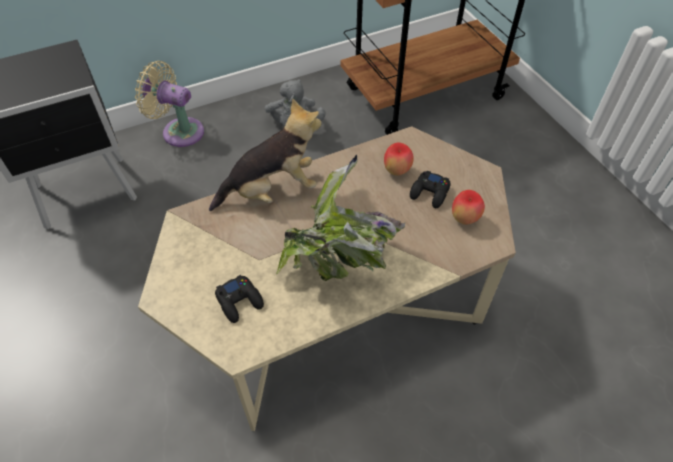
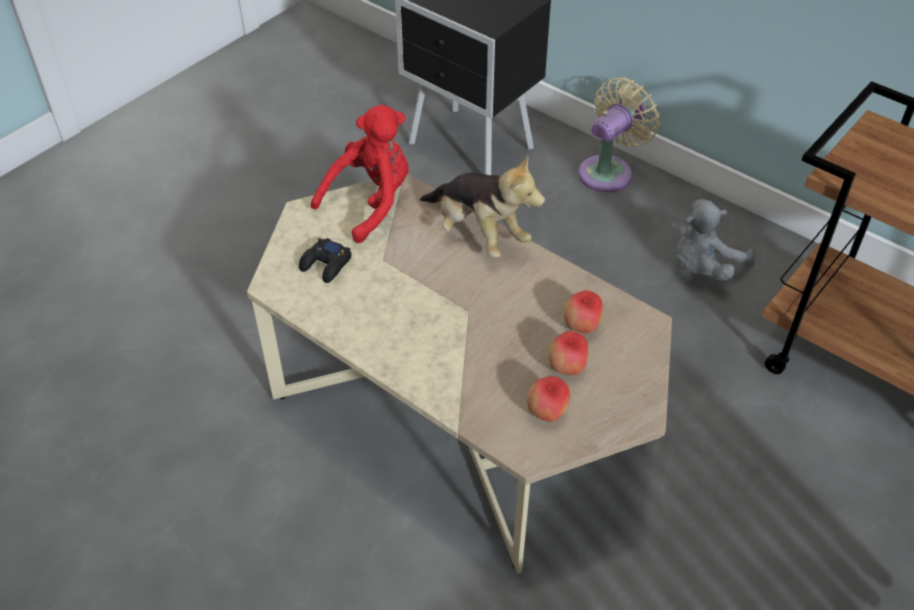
camera: 65 degrees right, 5 degrees down
(179, 131) = (609, 171): beige fan -> beige fan turned 45 degrees clockwise
(188, 244) = (371, 203): none -> red plush toy
(338, 263) = (413, 320): potted plant -> none
(430, 193) = (567, 368): black game controller -> apple

